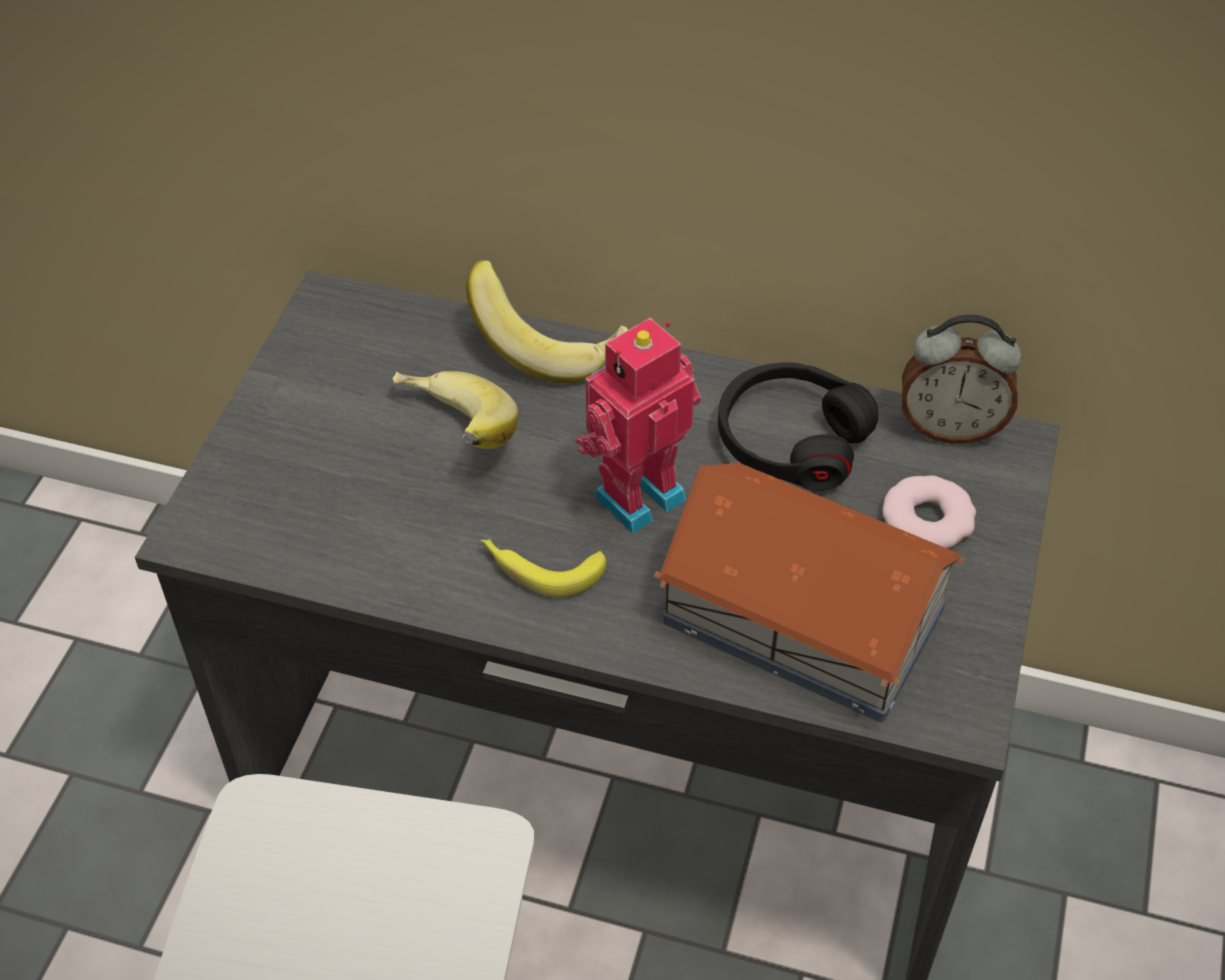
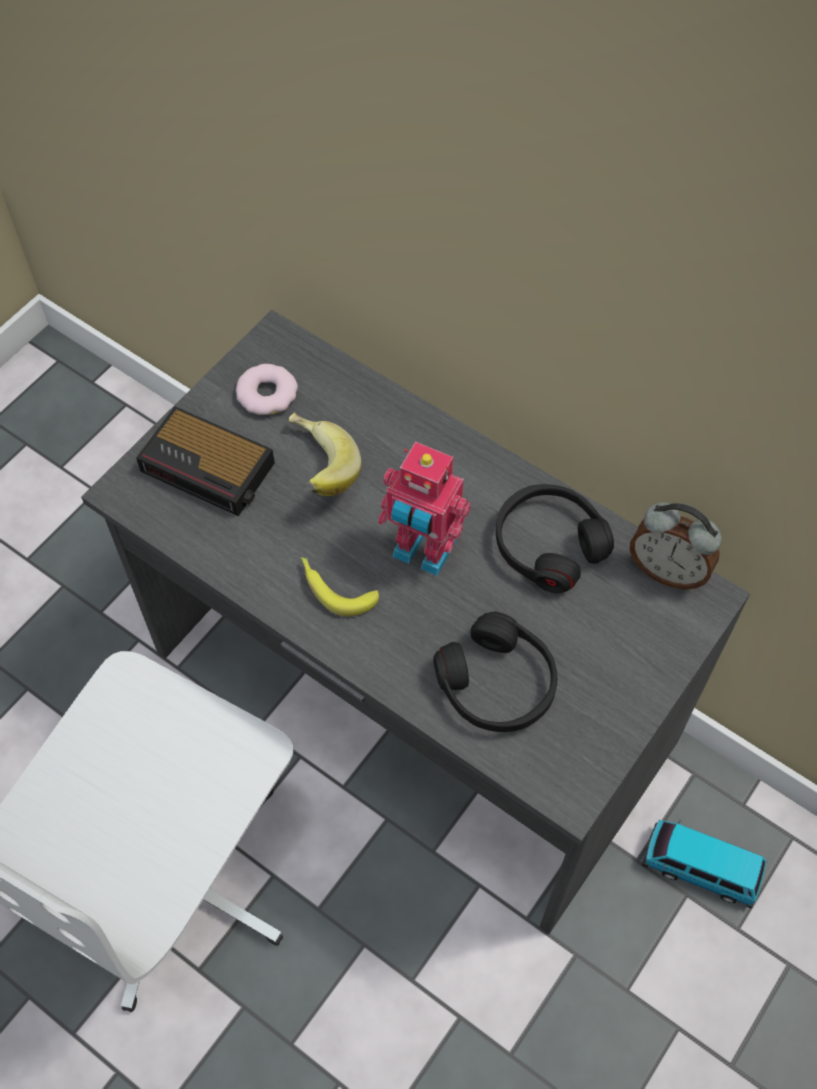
camera: 20 degrees right, 10 degrees up
(305, 473) = (210, 468): none -> alarm clock
(550, 346) = (412, 419): banana -> none
(635, 493) = (422, 552): toy robot -> toy robot turned 135 degrees counterclockwise
(805, 617) = (497, 683): toy house -> black headphones
(927, 519) = (617, 637): donut -> donut (267, 394)
(1066, 854) = (700, 867): none -> toy car

